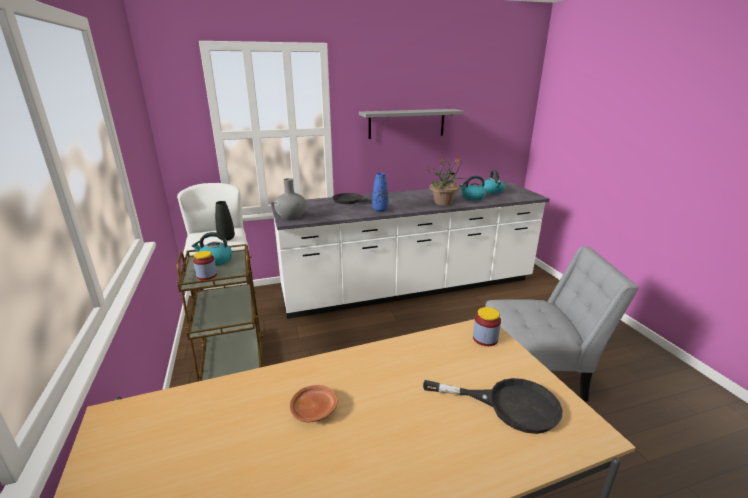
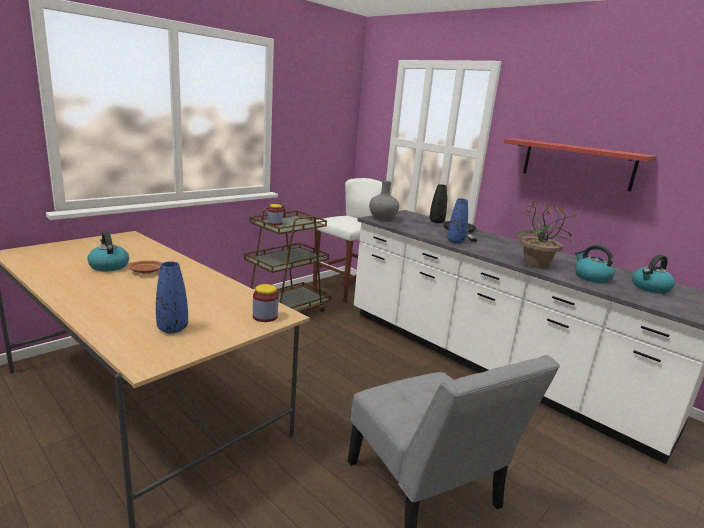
camera: 60 degrees right, 5 degrees down
(215, 261) = (298, 221): kettle -> kettle (109, 266)
(226, 238) = (349, 223): black vase -> black vase (436, 221)
(407, 123) = (577, 164): grey shelf -> red shelf
(509, 405) = (172, 329): black frying pan -> blue vase

